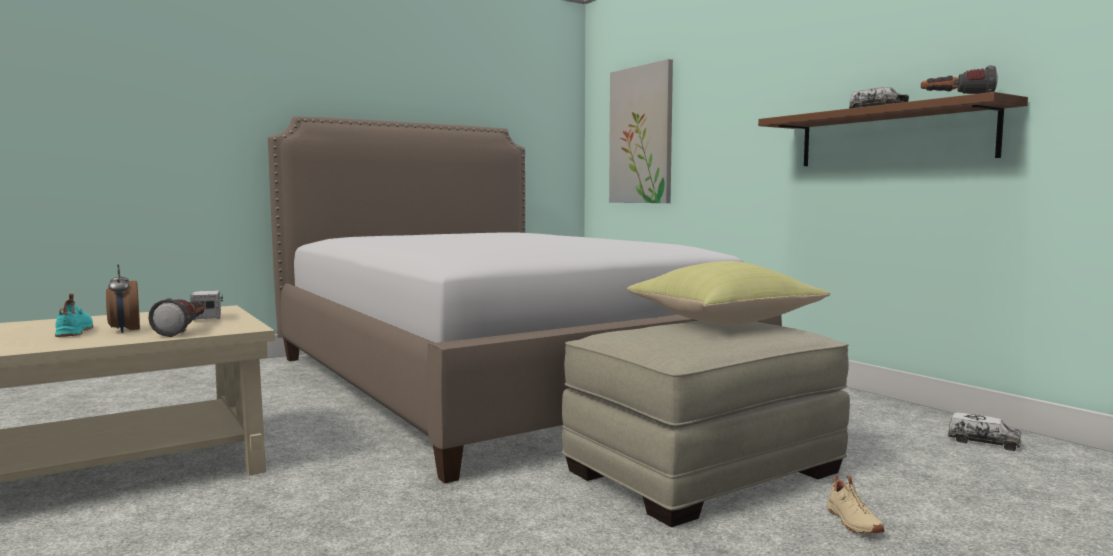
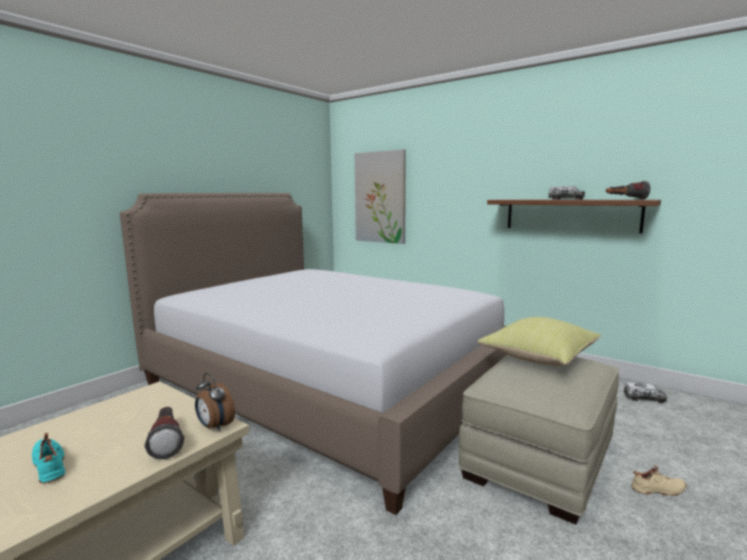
camera: 20 degrees left, 5 degrees up
(124, 330) = (103, 453): alarm clock -> alarm clock (214, 427)
(207, 317) = (159, 410): toy truck -> none
(852, 522) = (658, 490): beige shoe -> beige shoe turned 60 degrees counterclockwise

